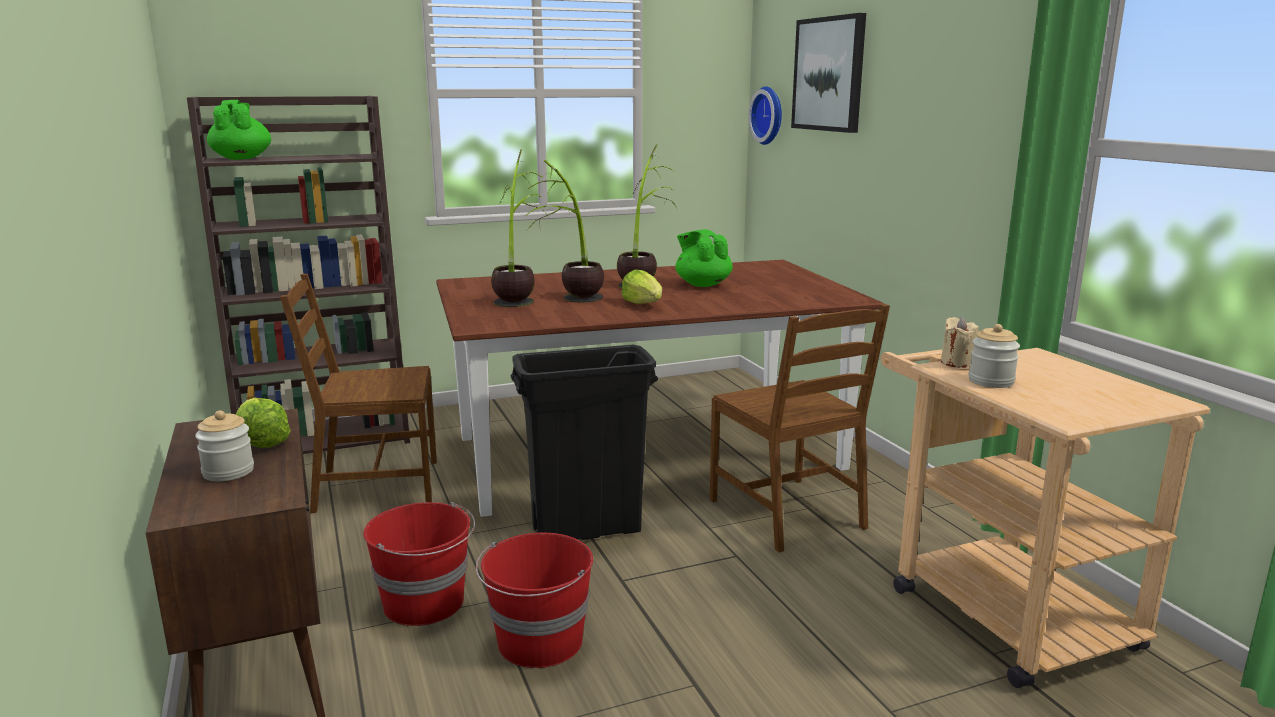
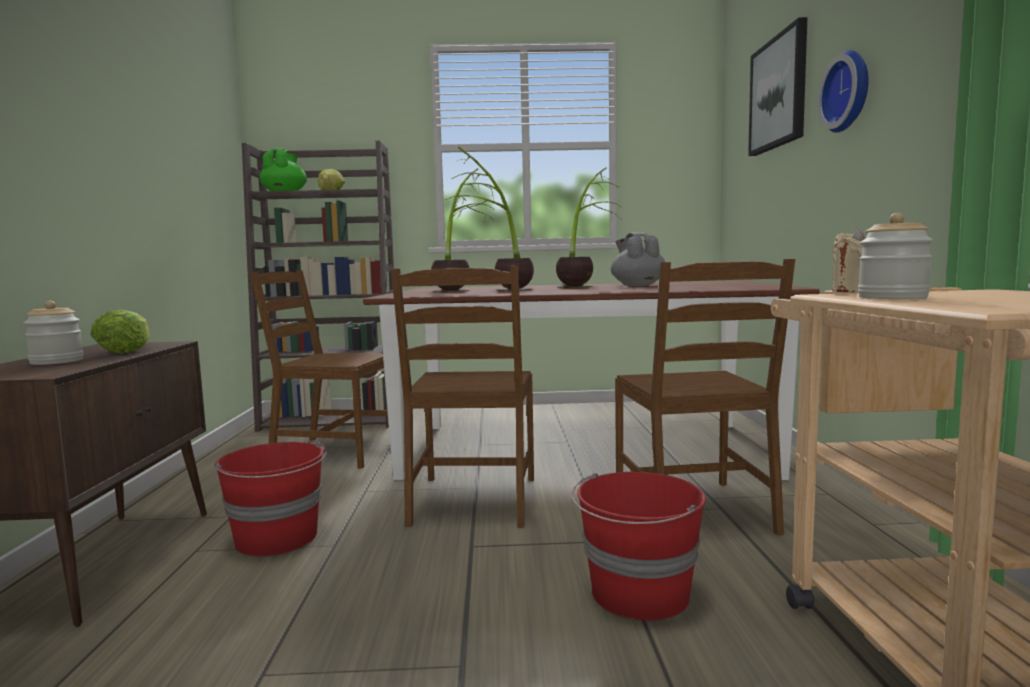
camera: 20 degrees right, 10 degrees down
(539, 642) = (340, 589): red bucket -> red bucket (639, 594)
(586, 531) = (474, 501): black trash can -> brown chair
(644, 304) = (561, 290): lettuce -> lettuce (331, 192)
(702, 284) = (638, 286): green teapot -> grey teapot
(769, 115) = (734, 155): wall clock -> wall clock (849, 92)

